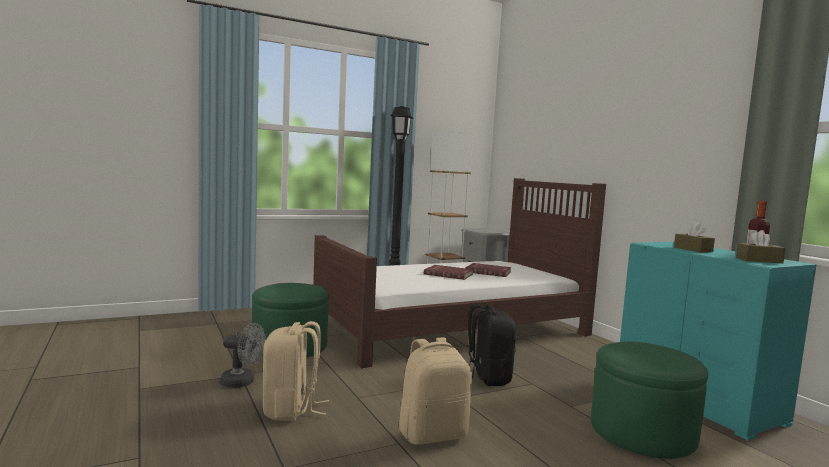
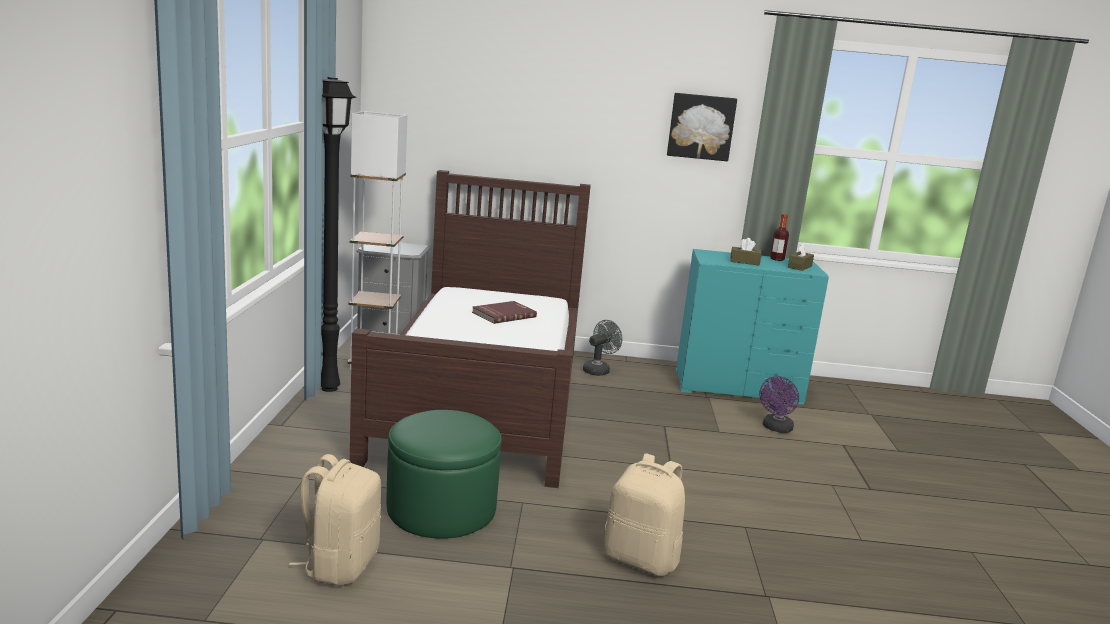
camera: 60 degrees left, 10 degrees up
(242, 382) = (541, 571): grey fan -> grey fan (599, 370)
(433, 434) = (737, 506): beige backpack -> beige backpack (340, 565)
(448, 274) = (496, 333): red book -> none
(487, 377) = (636, 437): black backpack -> none
(642, 432) = (776, 428): green ottoman -> purple fan
(701, 120) = (701, 127): none -> picture

